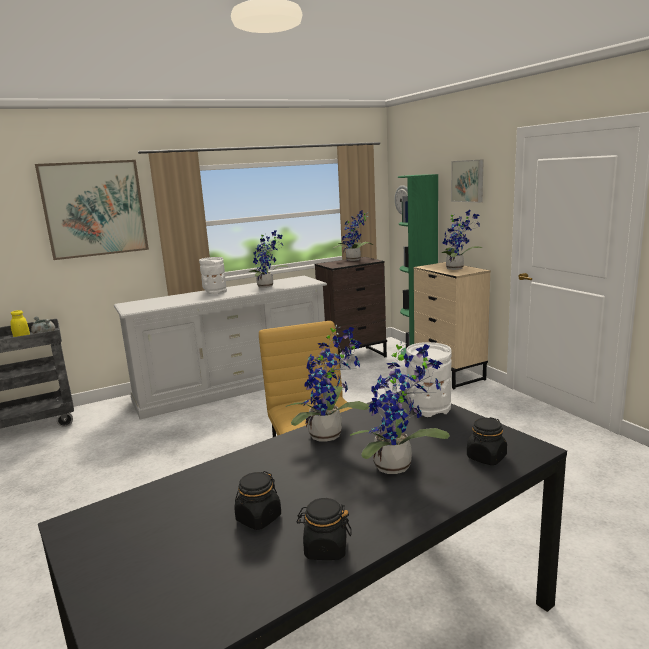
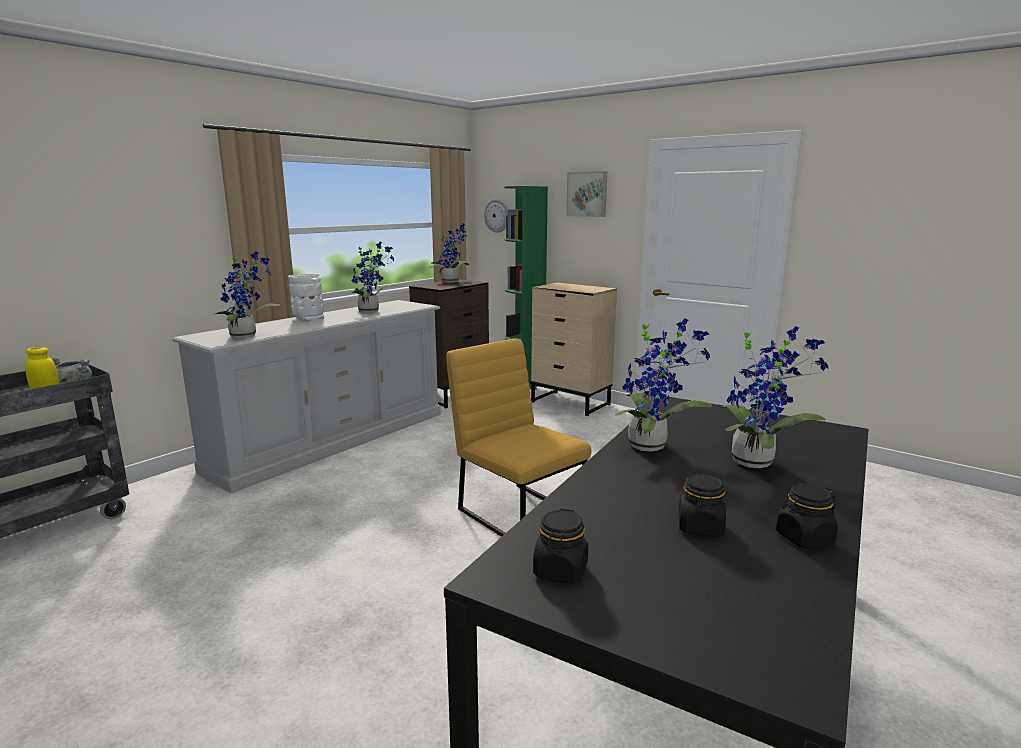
camera: 25 degrees left, 0 degrees up
(94, 209) = (136, 201): picture -> none
(428, 407) = (706, 410): white vase -> none
(457, 268) = (581, 287): potted plant -> potted plant (247, 336)
(486, 457) = (818, 442): black jar -> black jar (560, 571)

